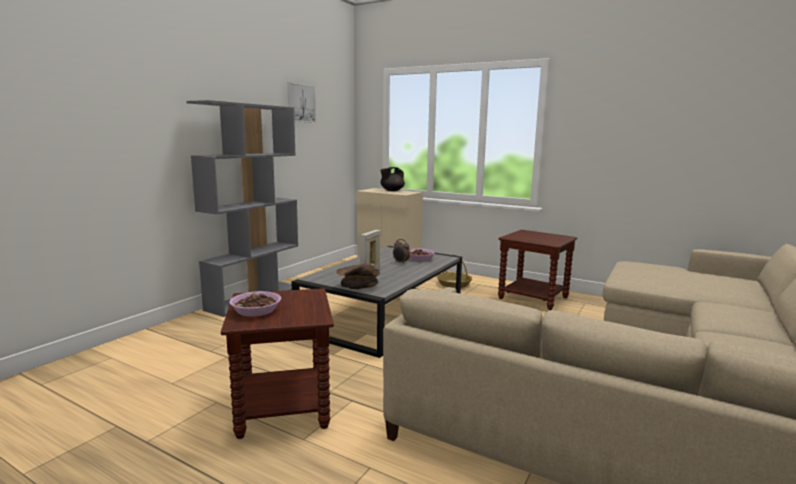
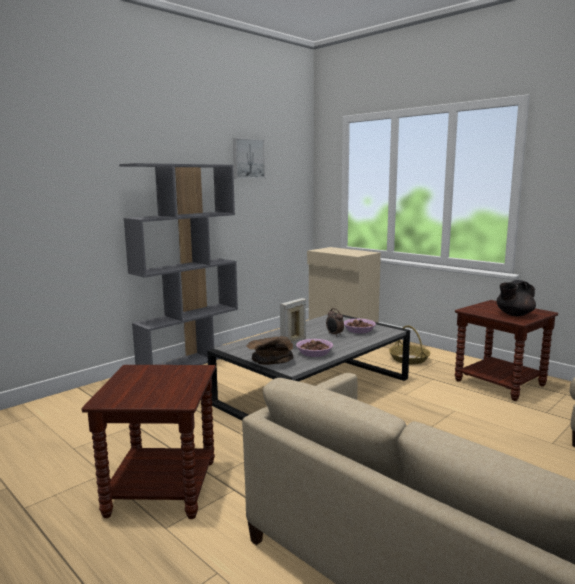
camera: 15 degrees right, 0 degrees up
(255, 310) = (129, 387): bowl -> bowl (314, 353)
(392, 190) = (346, 250): black teapot -> black teapot (514, 314)

